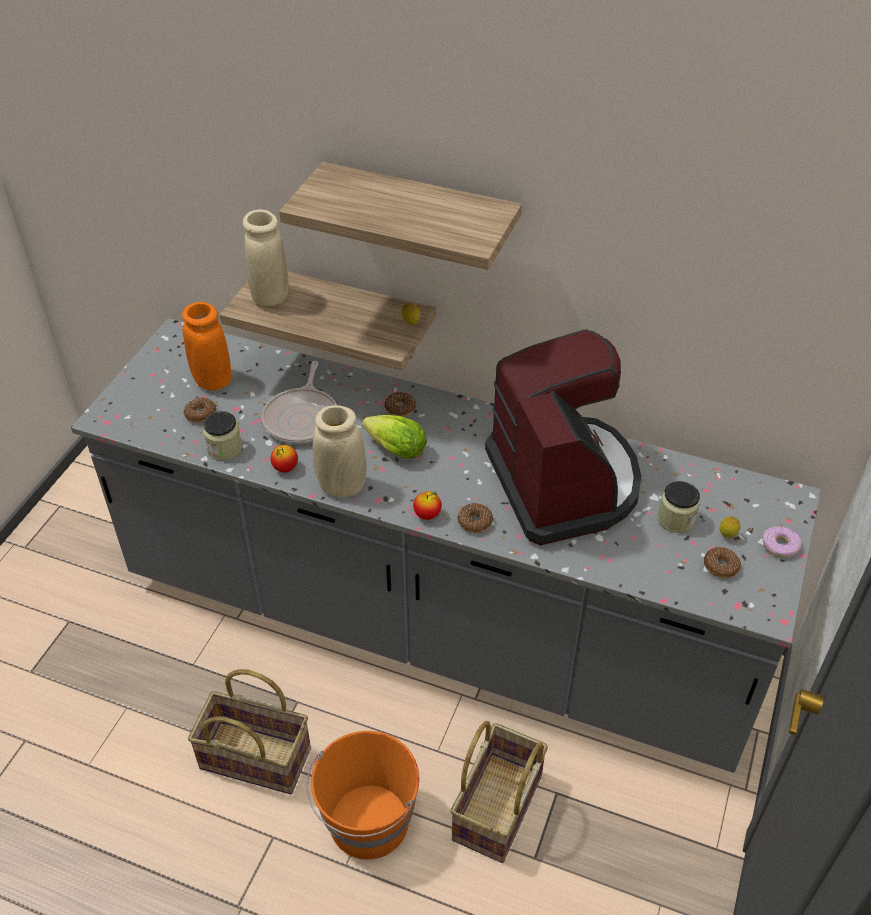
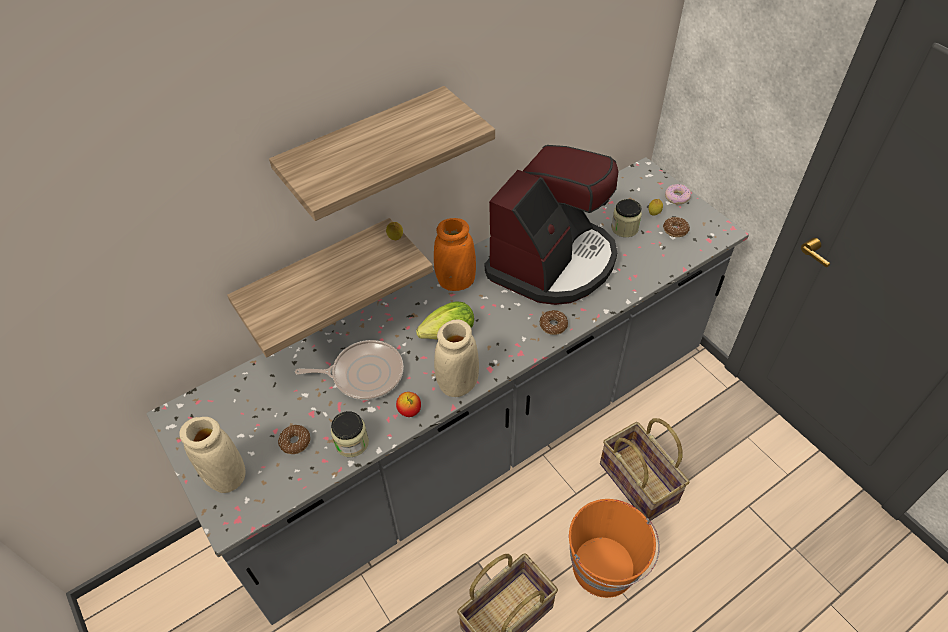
camera: 55 degrees left, 5 degrees up
(212, 380) = (262, 415): orange vase -> orange vase (456, 282)
(270, 296) = (277, 306): beige vase -> beige vase (226, 477)
(302, 418) = (364, 374): frying pan -> frying pan turned 45 degrees counterclockwise
(400, 408) = (408, 310): donut -> none
(427, 515) = (527, 348): apple -> none
(564, 482) = (553, 262): coffee machine -> coffee machine turned 105 degrees clockwise

